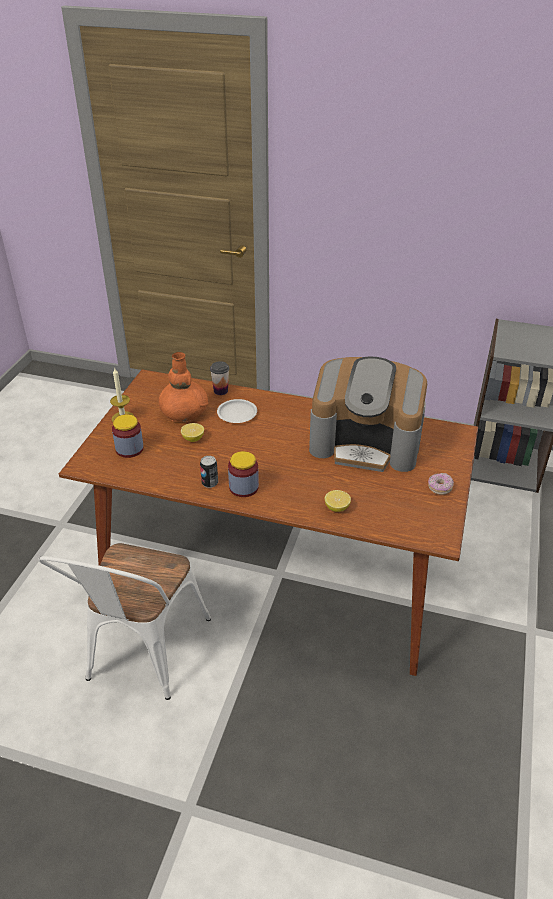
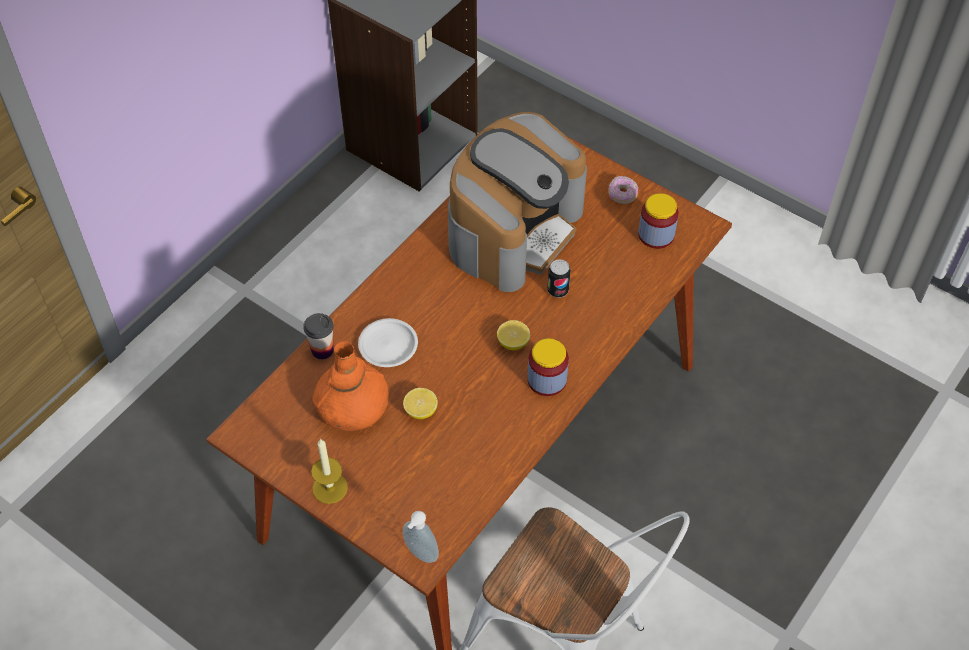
camera: 70 degrees left, 15 degrees up
(85, 464) = (420, 554): none -> soap dispenser
(129, 449) = (410, 492): jar -> jar (656, 235)
(210, 483) = (523, 414): can -> can (558, 290)
(337, 508) = (619, 299): lemon -> lemon (513, 342)

